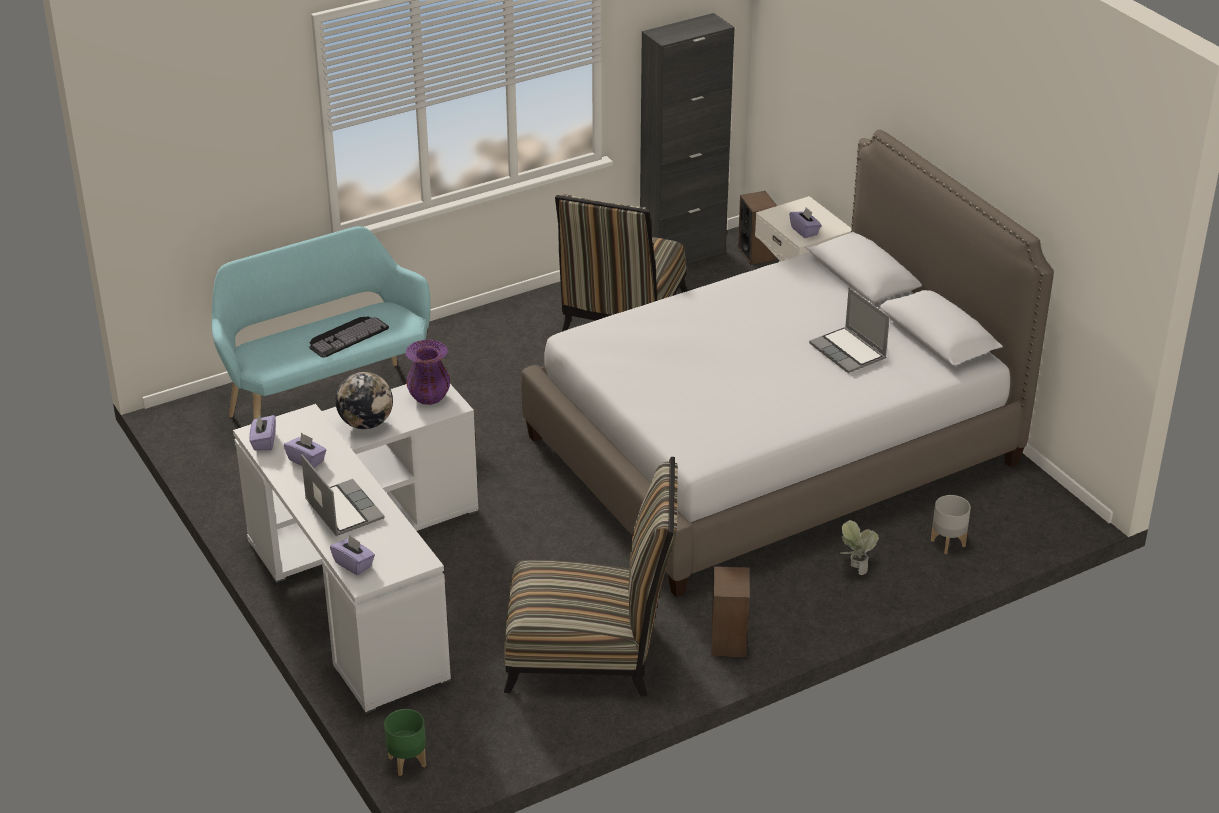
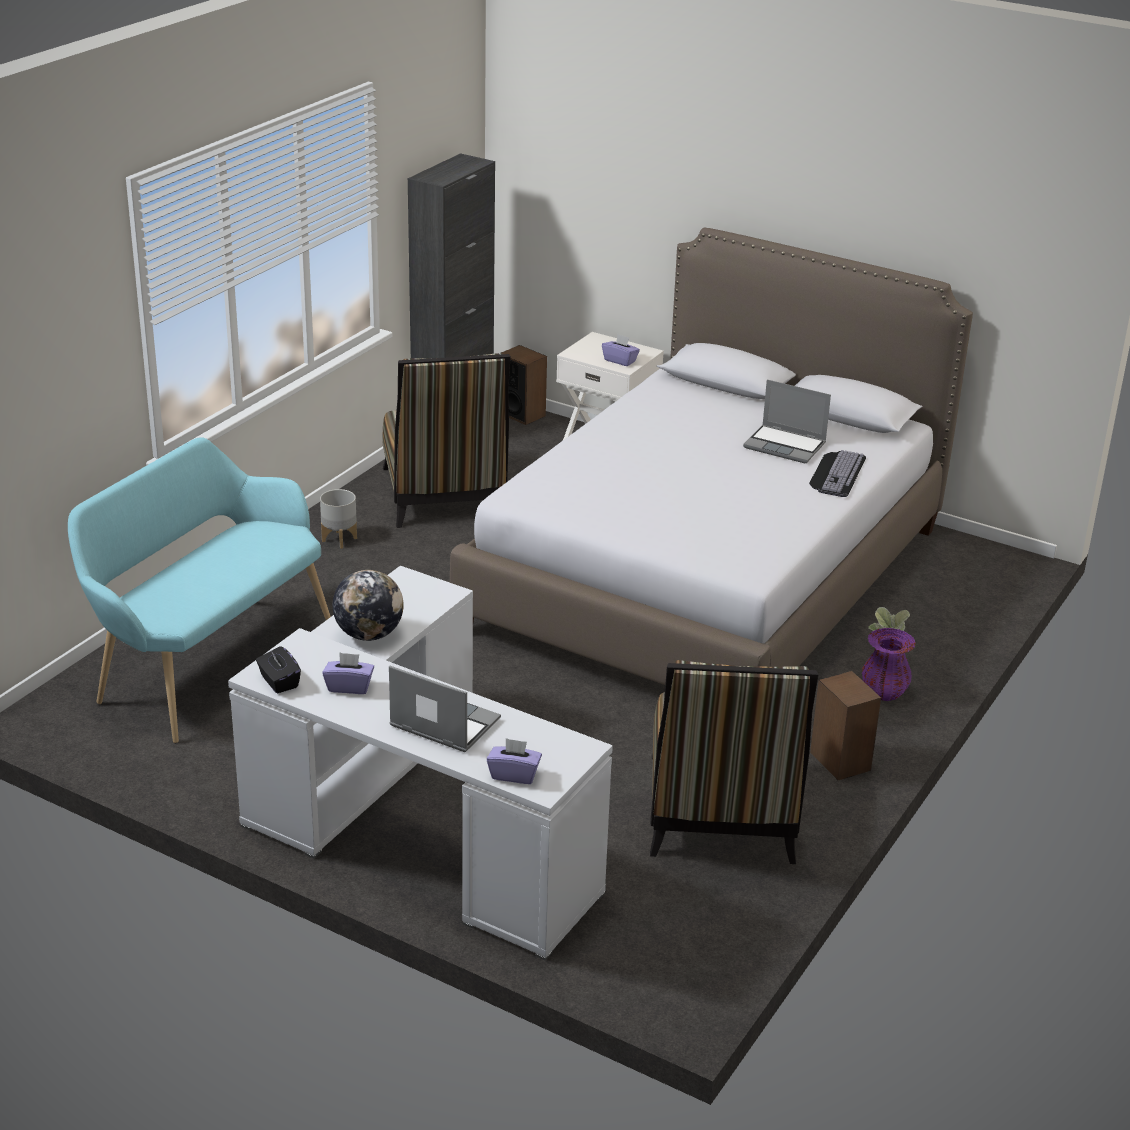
camera: 30 degrees left, 5 degrees down
(264, 442) = (278, 682): purple tissue box -> black tissue box
(346, 335) = (236, 562): keyboard -> keyboard (836, 473)
(406, 762) = (638, 994): green planter -> none
(429, 397) = (412, 591): purple vase -> purple vase (884, 692)
(590, 653) = (720, 817): chair -> chair turned 120 degrees clockwise
(948, 543) = (943, 613): grey planter -> grey planter (340, 540)

